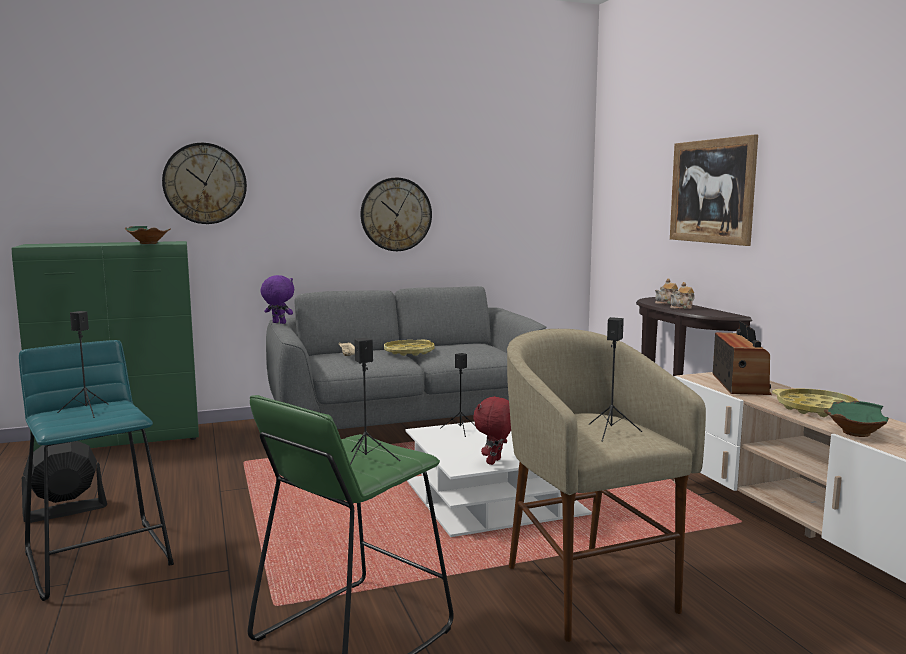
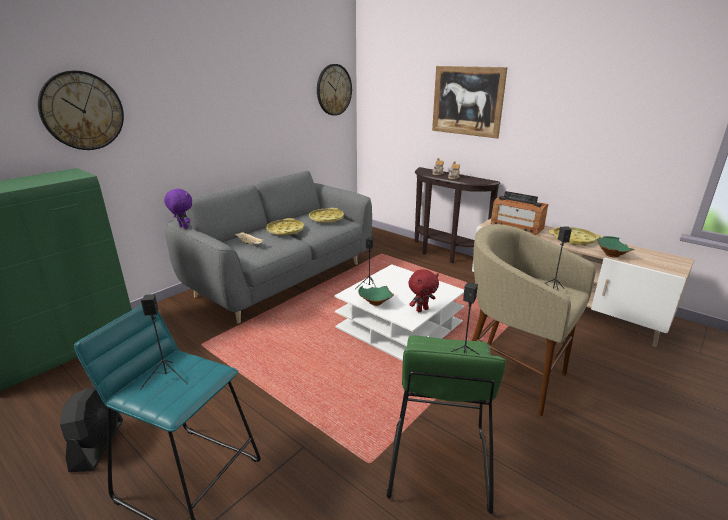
camera: 30 degrees left, 15 degrees up
(65, 510) = (98, 445): black fan -> black fan turned 150 degrees clockwise
(147, 243) = (53, 180): green bowl -> green bowl (375, 303)
(278, 323) = (182, 227): purple plush toy -> purple plush toy turned 45 degrees clockwise
(396, 214) = (241, 122): wall clock -> wall clock (334, 90)
(477, 348) = (326, 219): none -> yellow tray
(495, 462) = (422, 309): red plush toy -> red plush toy turned 120 degrees counterclockwise
(739, 384) = (516, 226): radio -> radio turned 150 degrees clockwise

